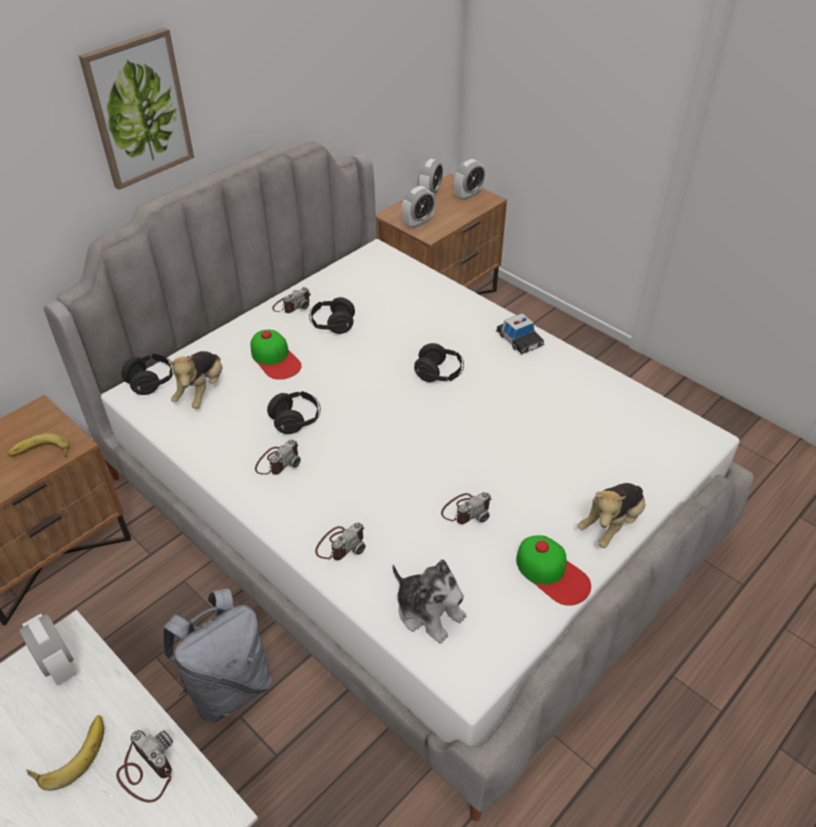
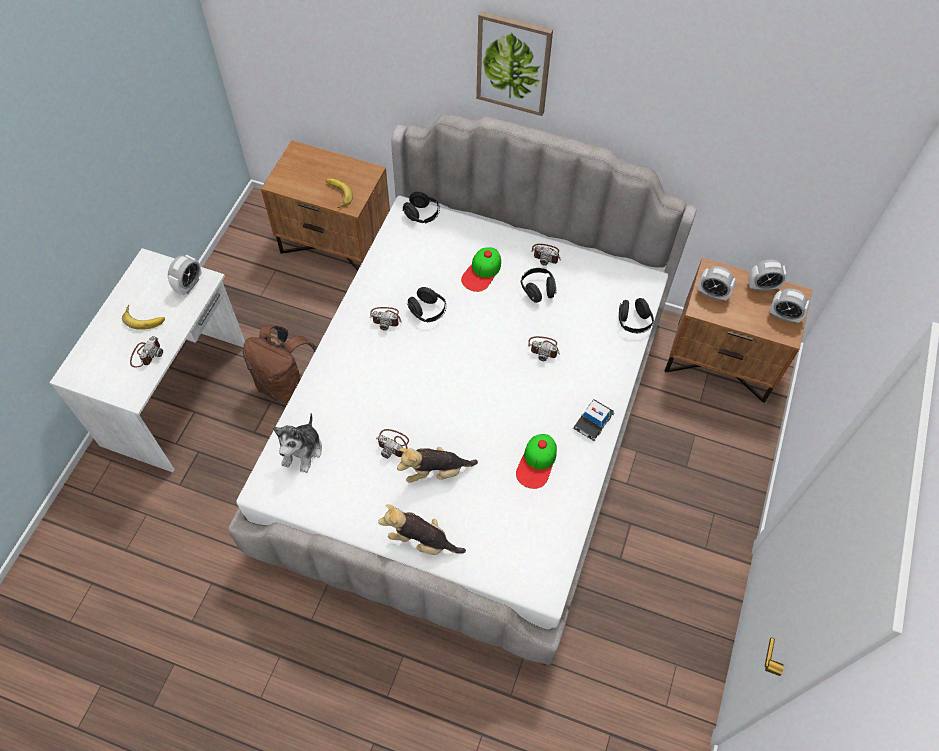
camera: 65 degrees right, 15 degrees up
(201, 391) = (428, 246): plush toy -> plush toy (435, 471)
(228, 686) = (287, 385): grey backpack -> brown backpack
(341, 544) = (334, 382): camera -> camera (544, 348)
(439, 374) = (520, 380): black headphones -> black headphones (633, 322)
(552, 573) = (361, 514): cap -> cap (537, 462)

